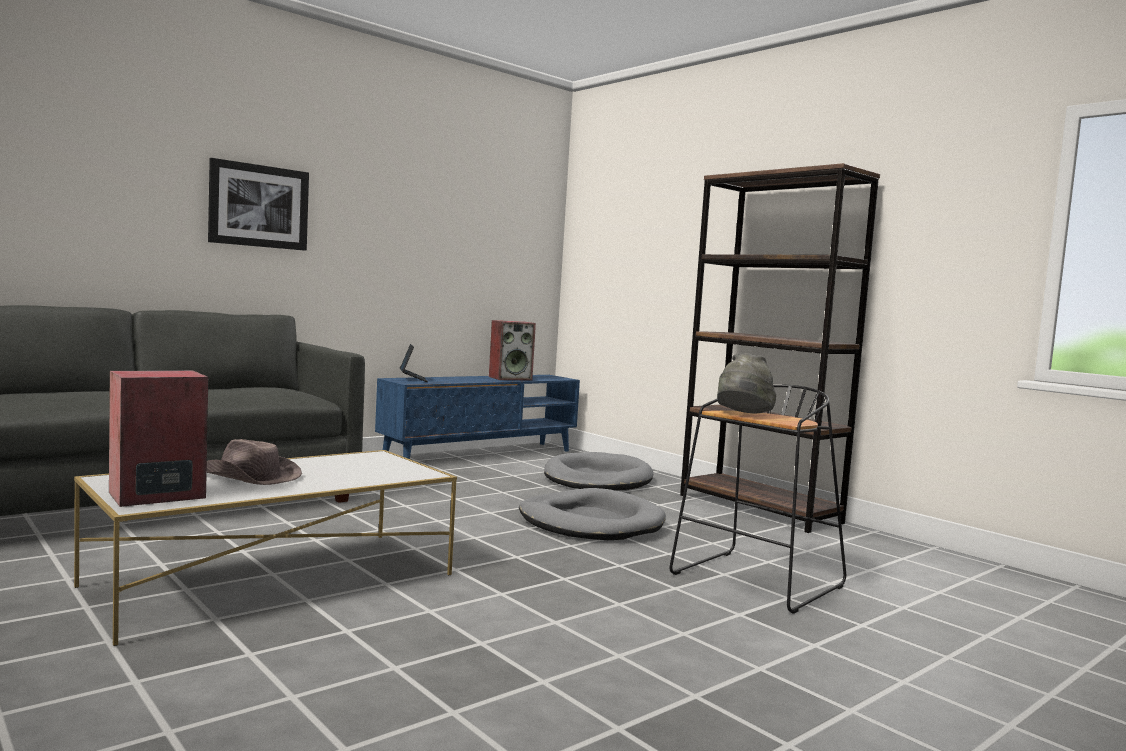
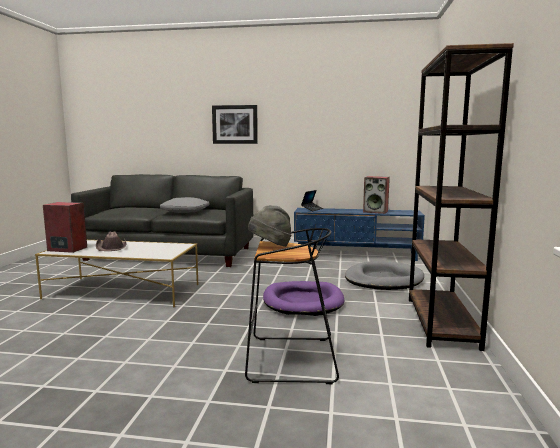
camera: 50 degrees right, 5 degrees up
(226, 392) = (185, 211): none -> grey pillow
(590, 522) = (303, 301): grey dog bed -> purple dog bed

